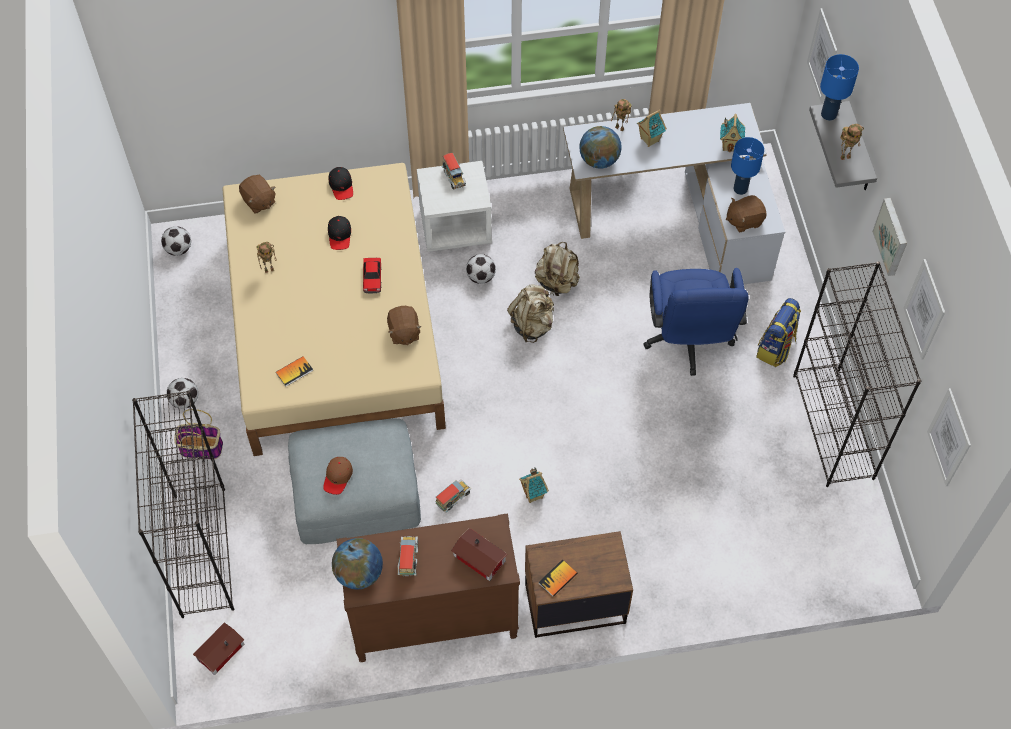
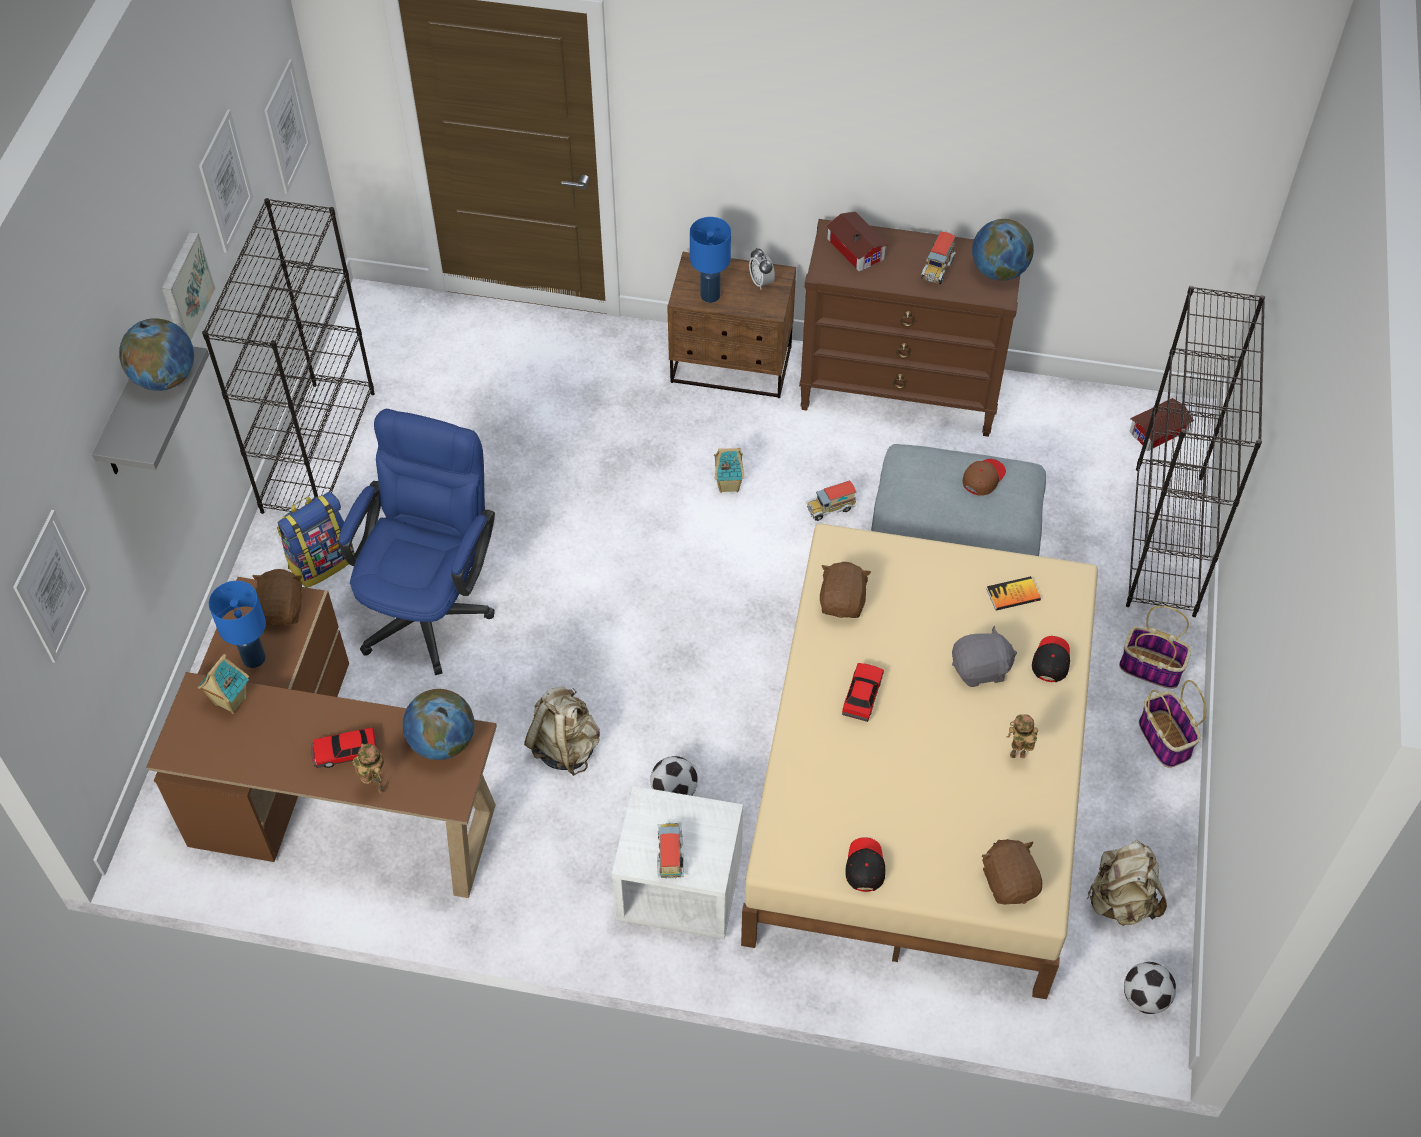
camera: 160 degrees left, 5 degrees down
(185, 401) = (1165, 740): football -> basket
(304, 315) = (980, 669): none -> grey plush toy
(340, 235) = (892, 779): black cap -> black cap (1051, 661)
(532, 324) = (631, 695): beige backpack -> beige backpack (1121, 900)
(557, 578) = (761, 282): book -> alarm clock
(649, 140) = (345, 752): toy house -> toy car
(678, 216) = (330, 793): white desk -> brown desk
(744, 220) = (282, 609): brown plush toy -> brown plush toy turned 90 degrees counterclockwise
(828, 114) = (138, 443): blue table lamp -> blue table lamp (710, 296)
(845, 156) = (165, 378): toy robot -> globe

